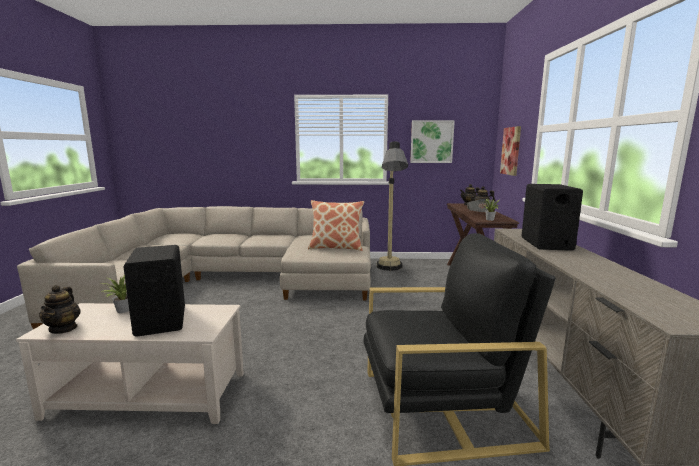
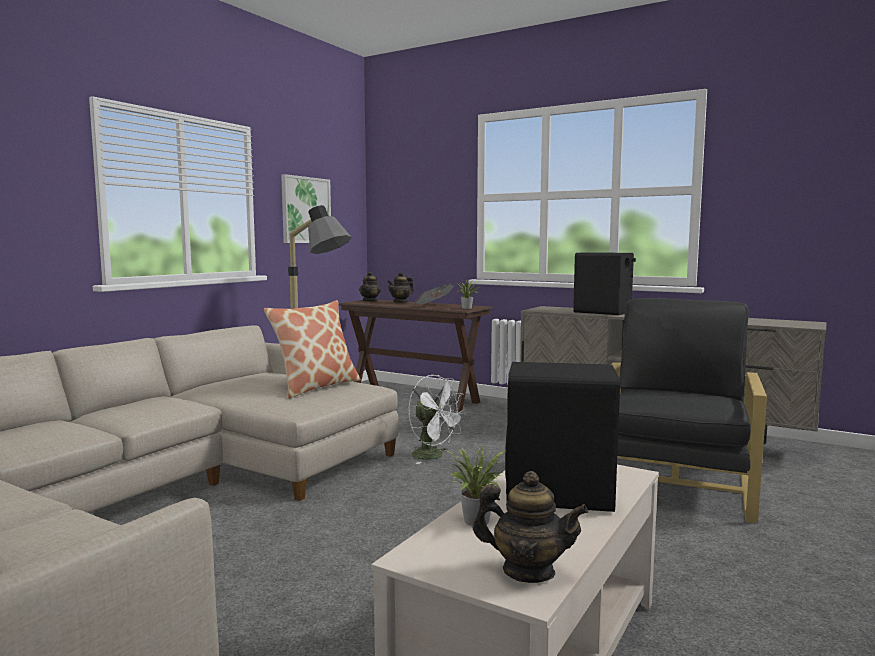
camera: 60 degrees left, 5 degrees down
(377, 310) = (433, 456): none -> white fan
(511, 151) = (415, 225): picture -> none

